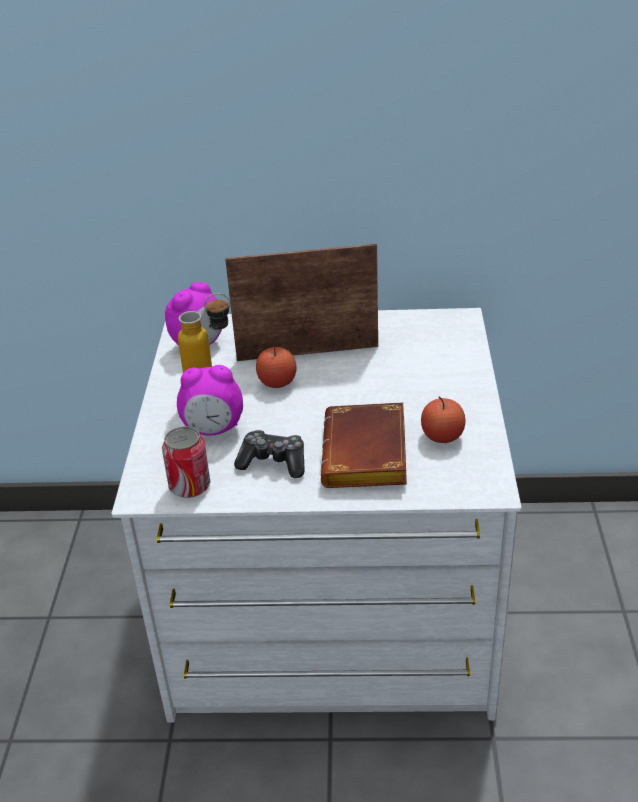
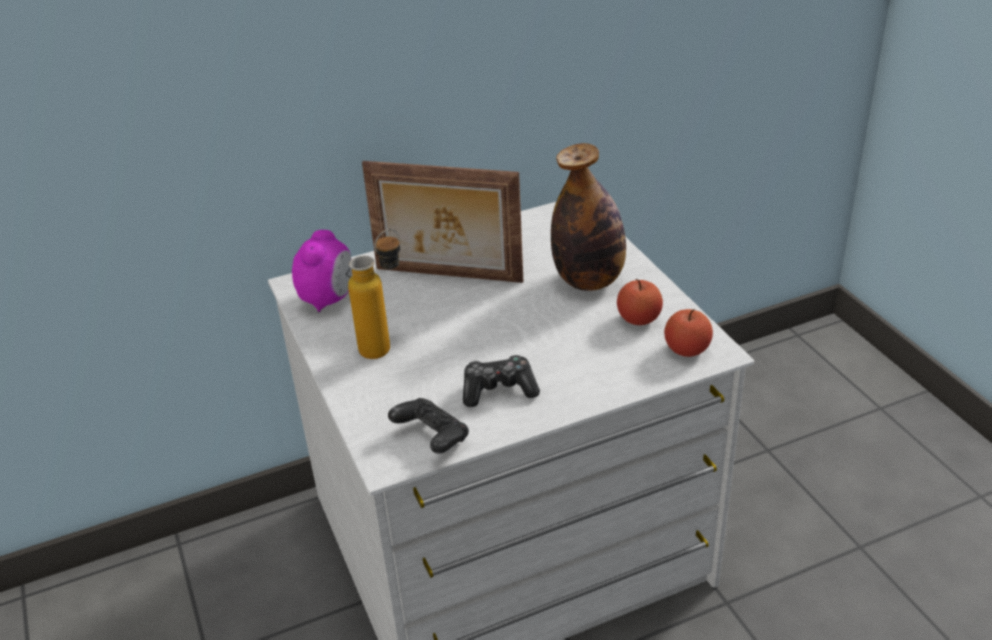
camera: 25 degrees left, 0 degrees up
(190, 486) = (432, 438): can -> black game controller
(213, 429) = (412, 377): alarm clock -> none
(277, 382) = (441, 313): apple -> apple (687, 349)
(307, 351) = (448, 276): picture frame -> picture frame turned 135 degrees counterclockwise
(368, 456) = (586, 357): brown book -> none
(424, 388) = (589, 281): none -> bottle

